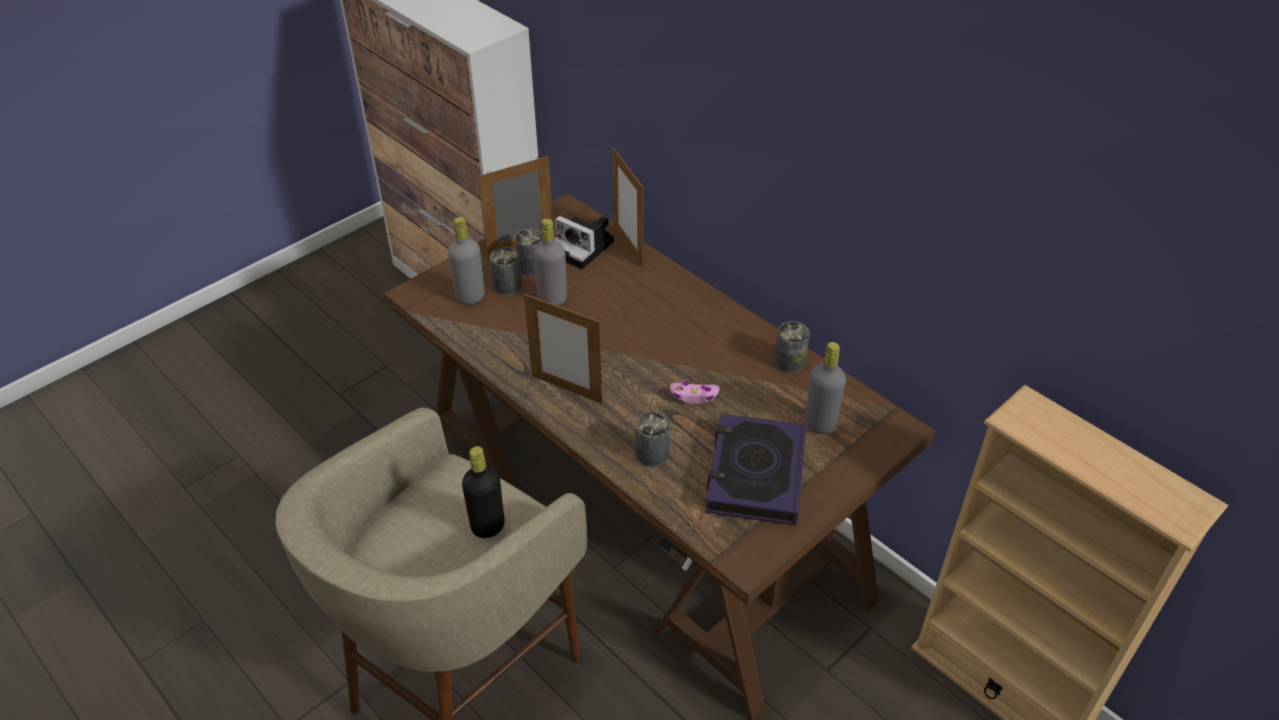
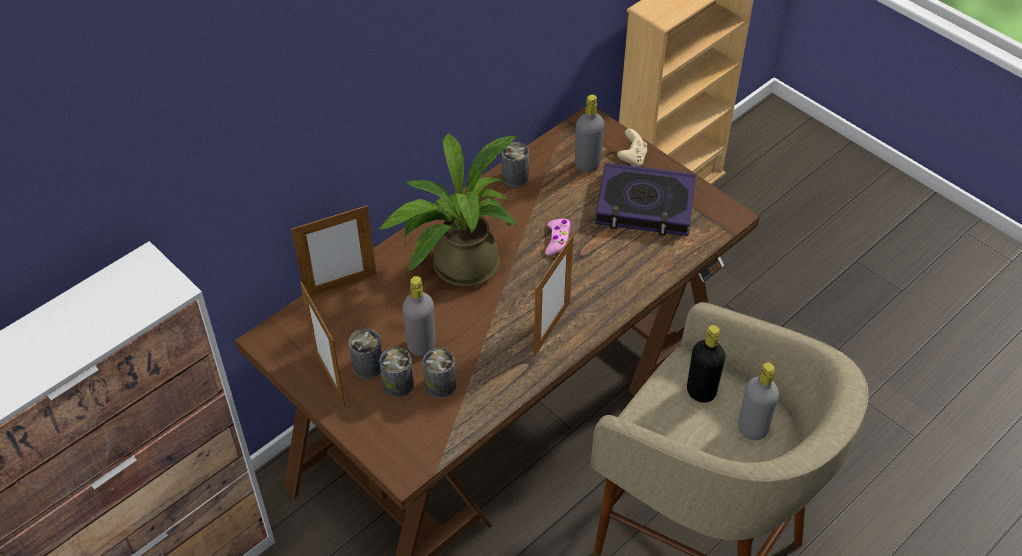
camera: 90 degrees left, 5 degrees up
(470, 297) = (414, 417): grey bottle -> grey bottle (752, 428)
(583, 248) = (339, 322): camera -> none
(652, 320) = (457, 267): none -> potted plant
(652, 454) = (628, 268): can -> can (440, 385)
(838, 467) = (632, 158): none -> beige game controller

